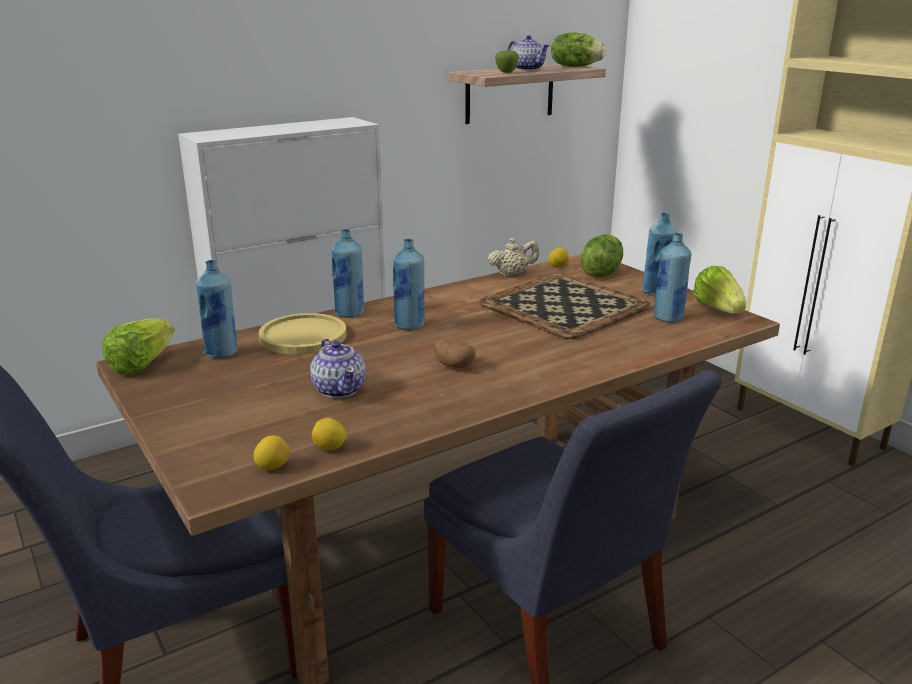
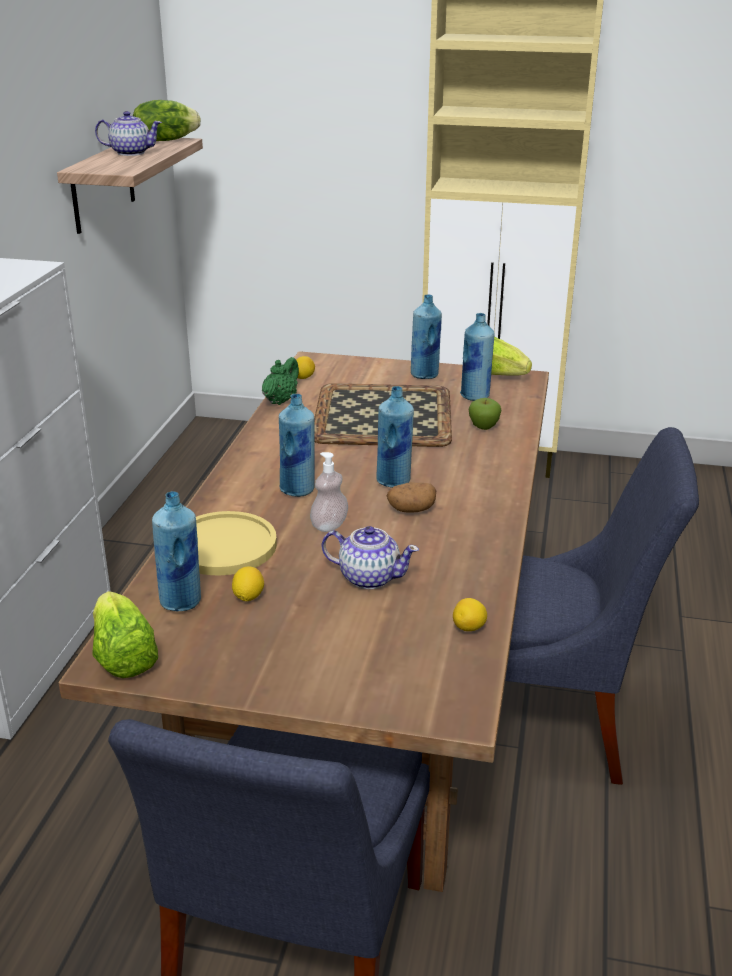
camera: 45 degrees left, 5 degrees up
(273, 466) = (462, 668): lemon -> lemon (248, 597)
(349, 313) = (216, 502): blue bottle -> blue bottle (394, 481)
(383, 352) = (329, 525): none -> soap dispenser
(506, 72) = (127, 162): apple -> apple (483, 427)
(512, 274) = (280, 400): beige teapot -> green teapot
(600, 273) = (350, 371): lettuce -> none

